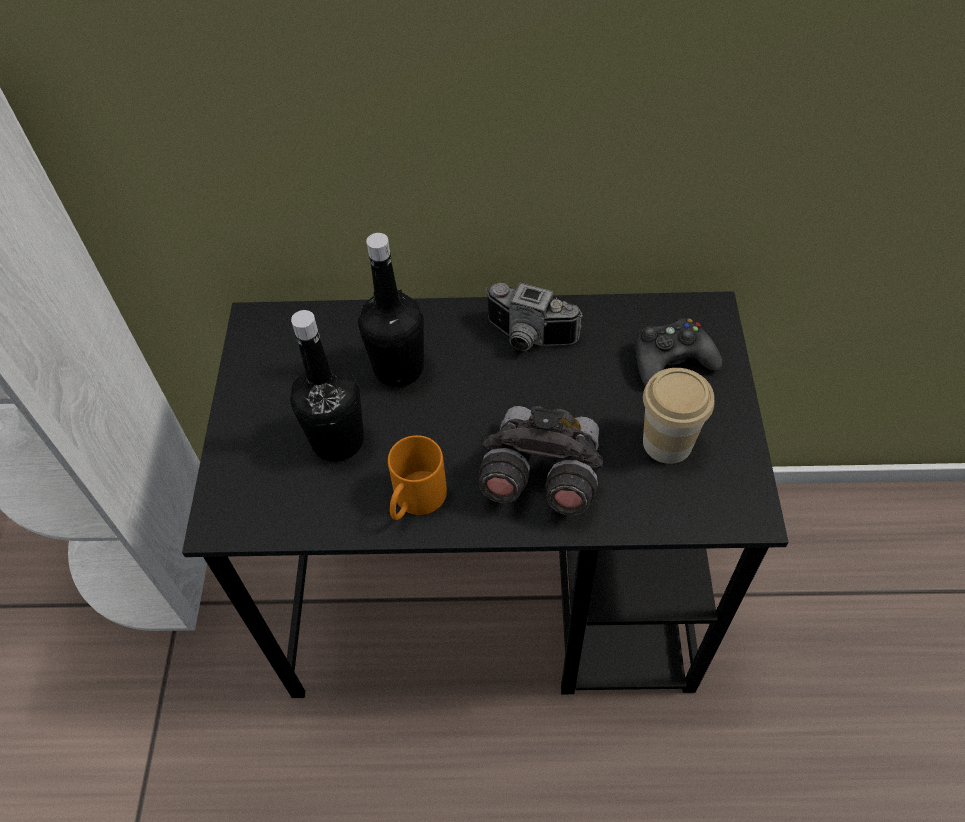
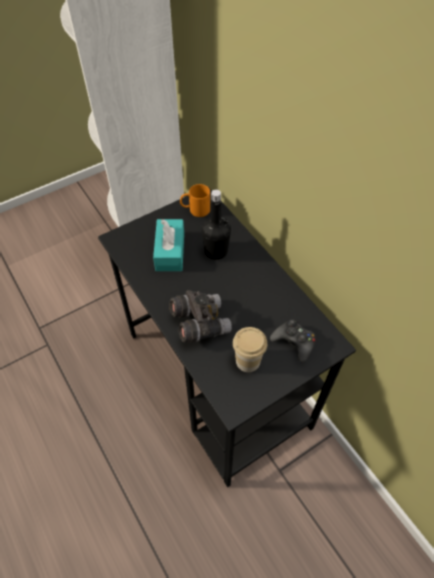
camera: 55 degrees right, 0 degrees up
(338, 440) = (170, 252): black bottle -> turquoise tissue box
(415, 501) = (160, 289): orange mug -> orange mug (195, 210)
(527, 339) = (263, 285): camera -> none

